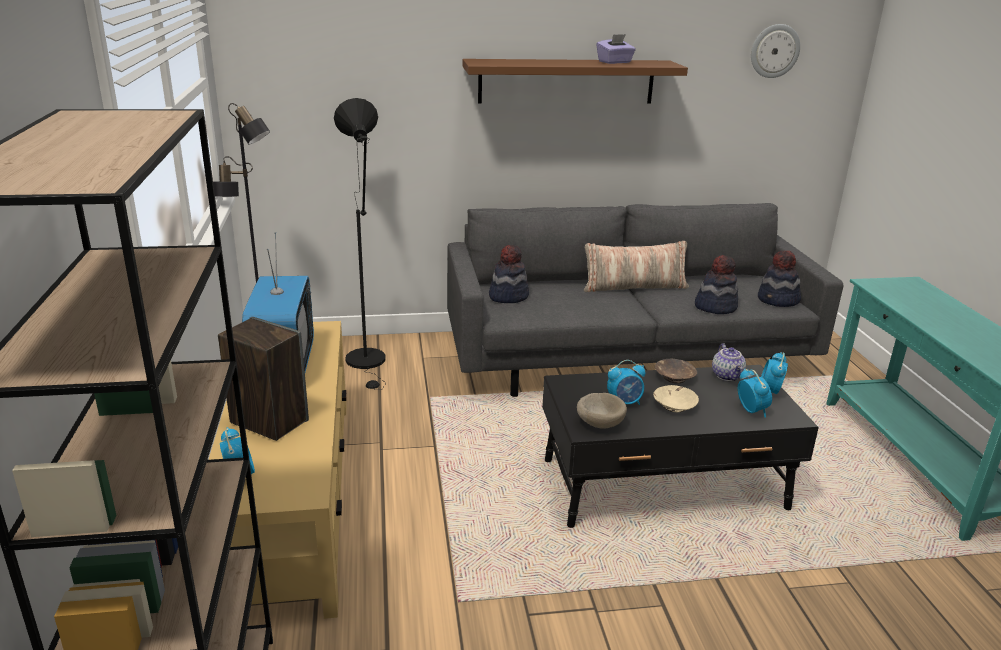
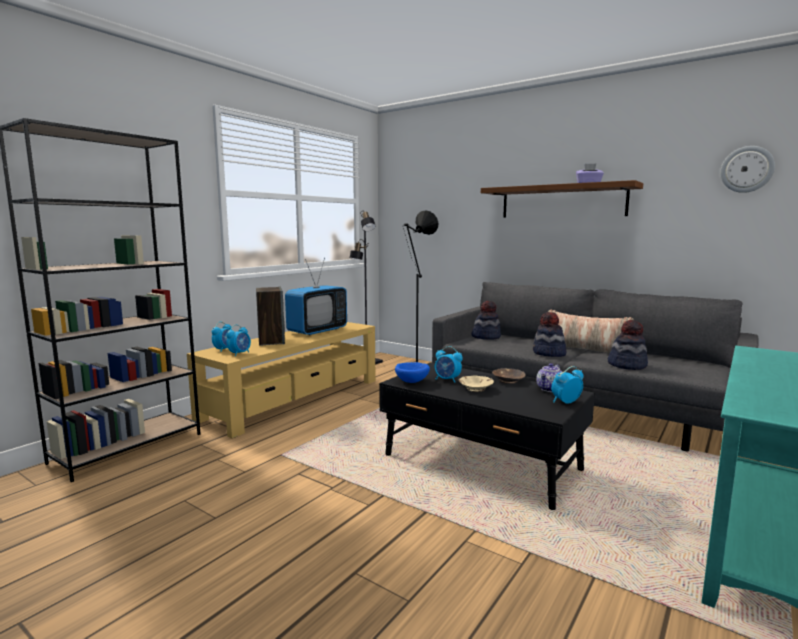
camera: 45 degrees right, 15 degrees down
(600, 423) = (412, 381): beige bowl -> blue bowl
(751, 410) = (526, 404): alarm clock -> alarm clock (239, 353)
(778, 300) = (699, 374): hat -> hat (548, 353)

